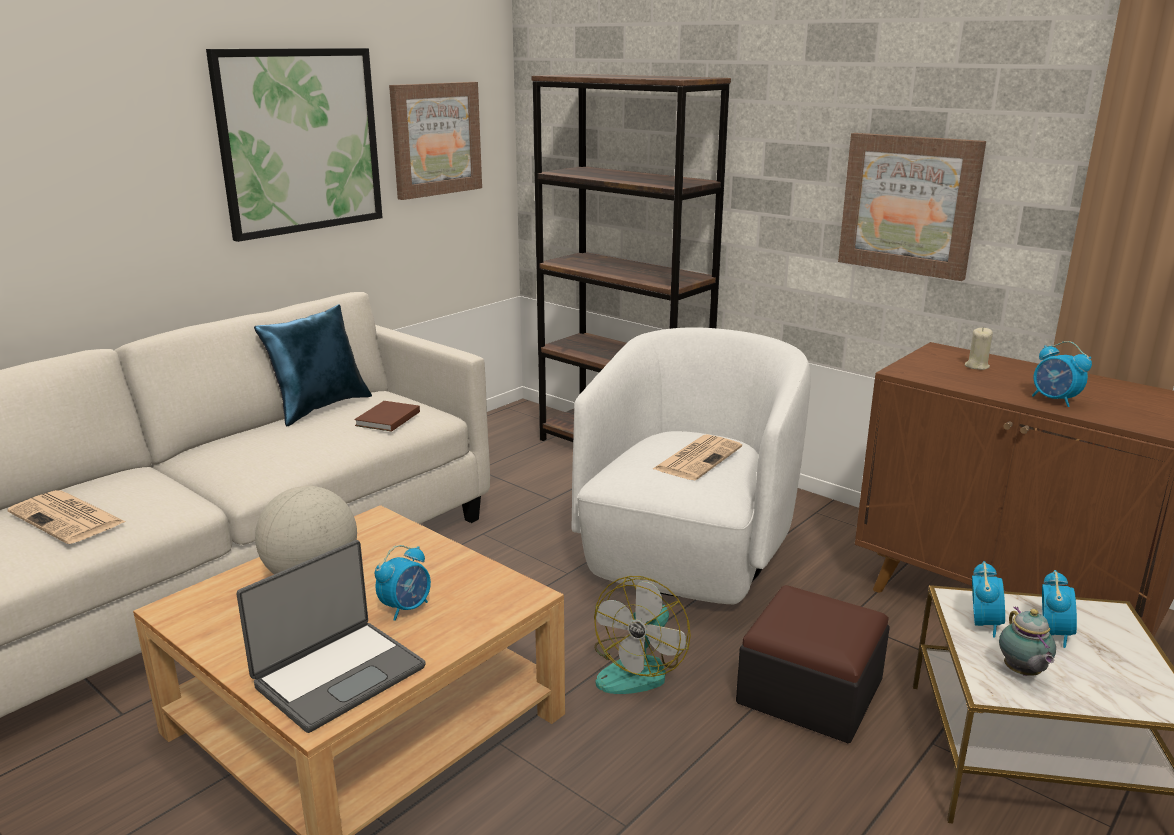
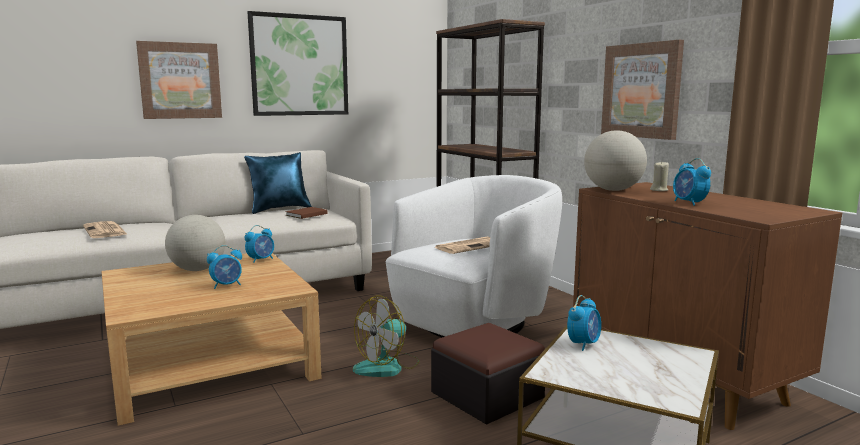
camera: 20 degrees right, 10 degrees down
(338, 675) = (158, 303): laptop -> none
(435, 139) = (389, 73): picture -> picture (180, 80)
(924, 373) = (613, 190): none -> globe
(1022, 673) = (580, 369): teapot -> none
(1053, 634) = (631, 356): alarm clock -> alarm clock (261, 260)

